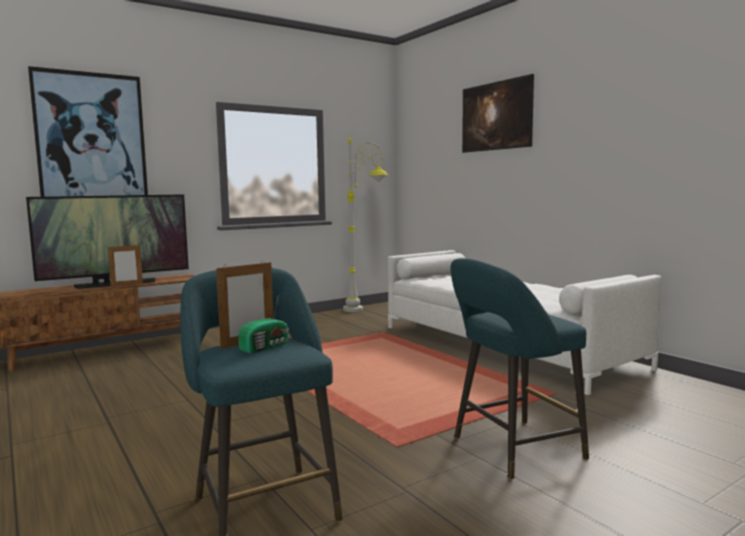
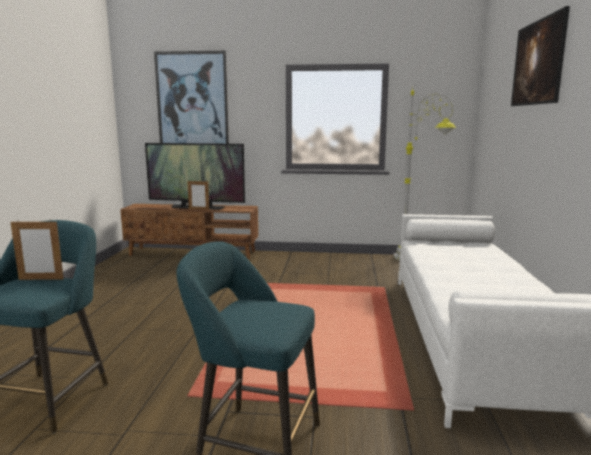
camera: 40 degrees right, 5 degrees up
(266, 347) = (35, 285): radio -> none

